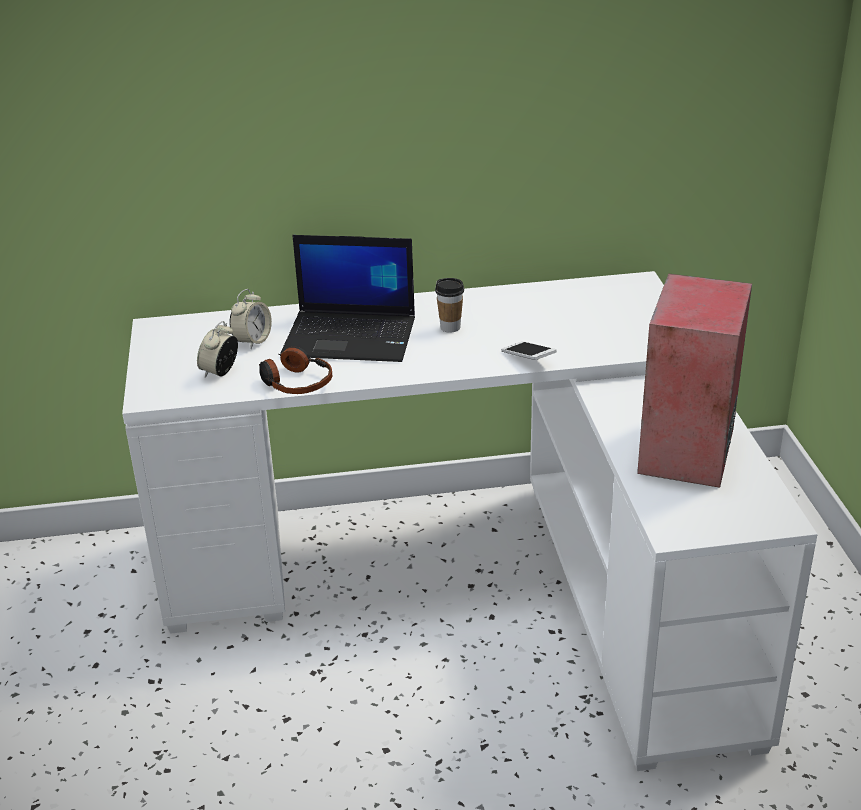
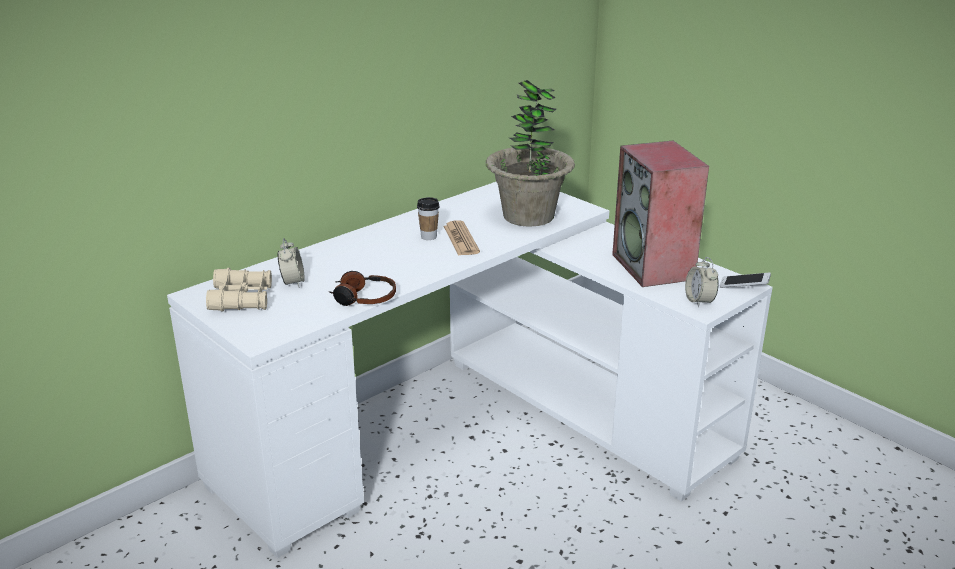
camera: 35 degrees left, 5 degrees down
(187, 345) = (241, 299): none -> beige binoculars
(220, 372) = (294, 308): alarm clock -> alarm clock (699, 301)
(352, 336) = (366, 260): laptop -> none
(481, 341) = (461, 239): none -> newspaper
(528, 358) = (505, 241): phone -> phone (744, 287)
(596, 333) = (528, 216): none -> potted plant

